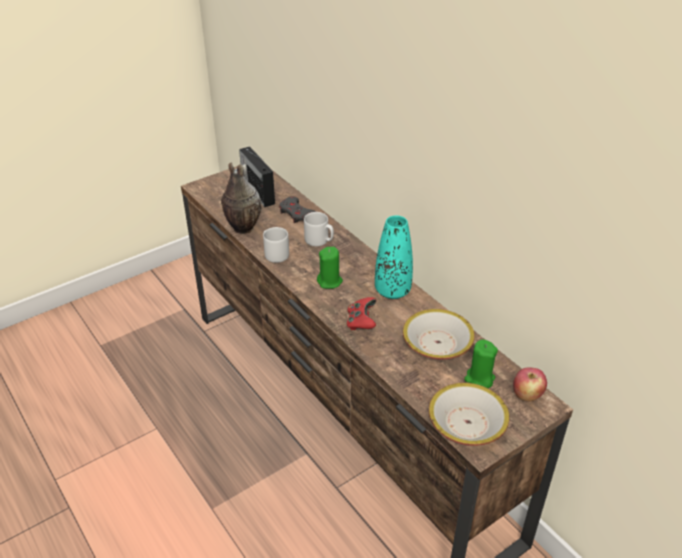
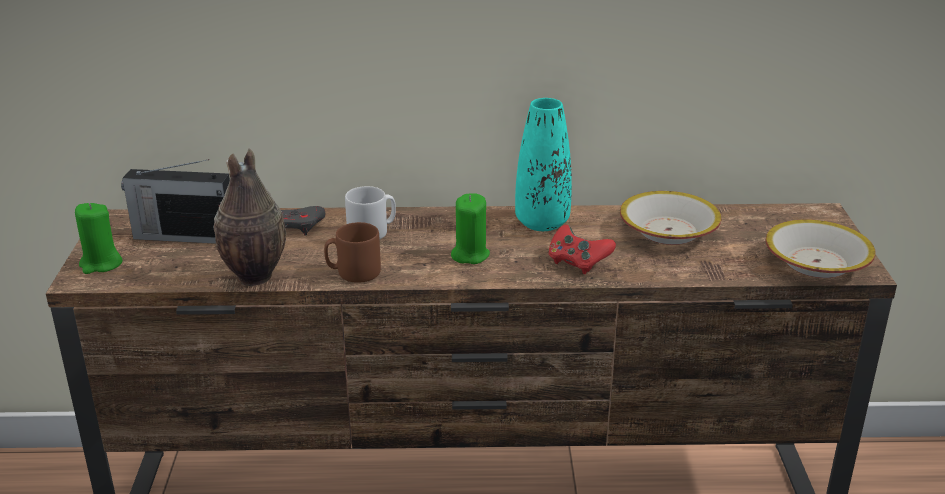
camera: 55 degrees left, 10 degrees down
(275, 254) = (353, 272): grey mug -> brown mug
(479, 379) = (751, 230): green candle -> green candle (101, 264)
(526, 395) = (800, 216): apple -> none

